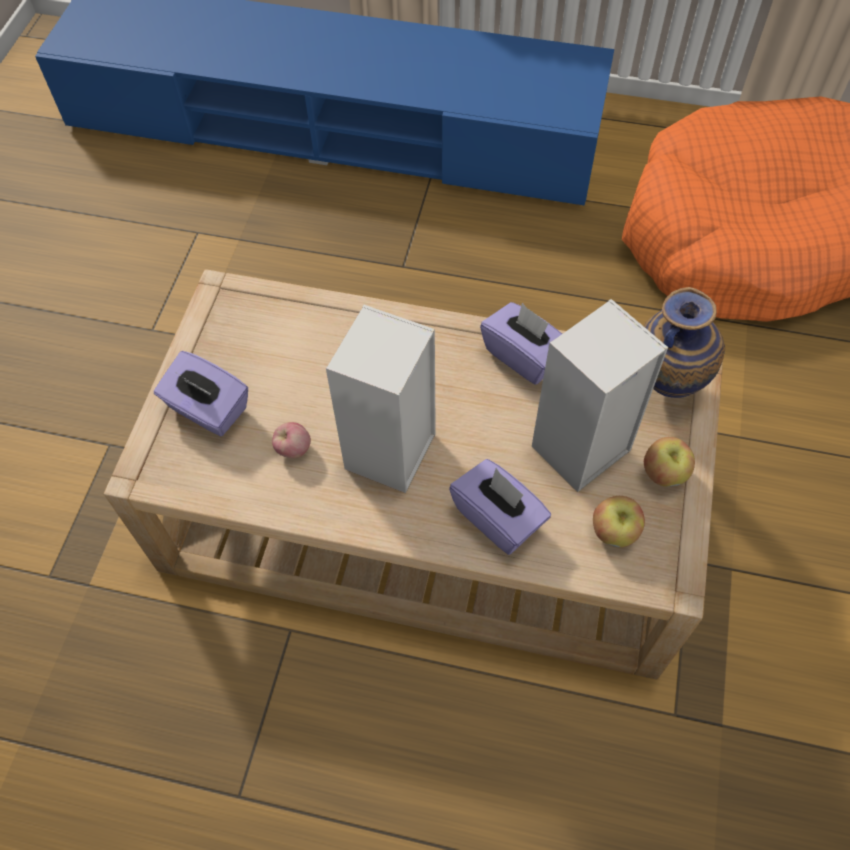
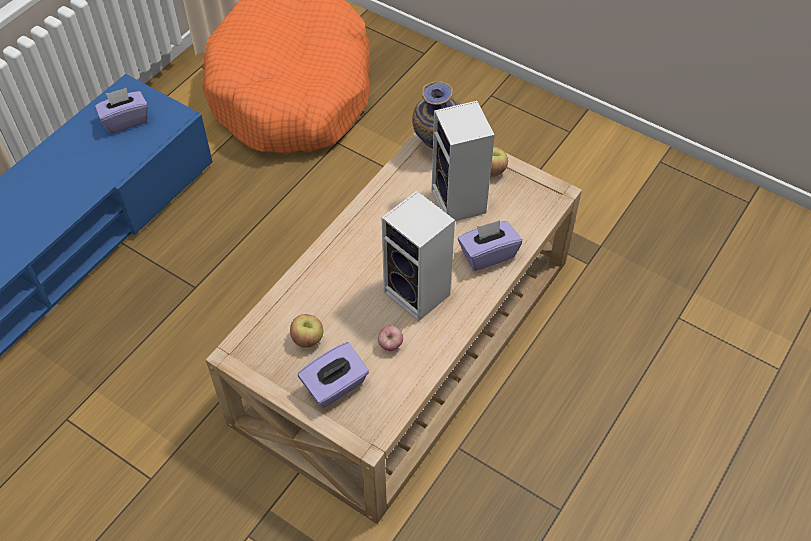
camera: 70 degrees left, 5 degrees down
(524, 356) = (381, 203): purple tissue box -> purple tissue box (126, 120)
(614, 532) = (517, 206): apple -> apple (308, 339)

